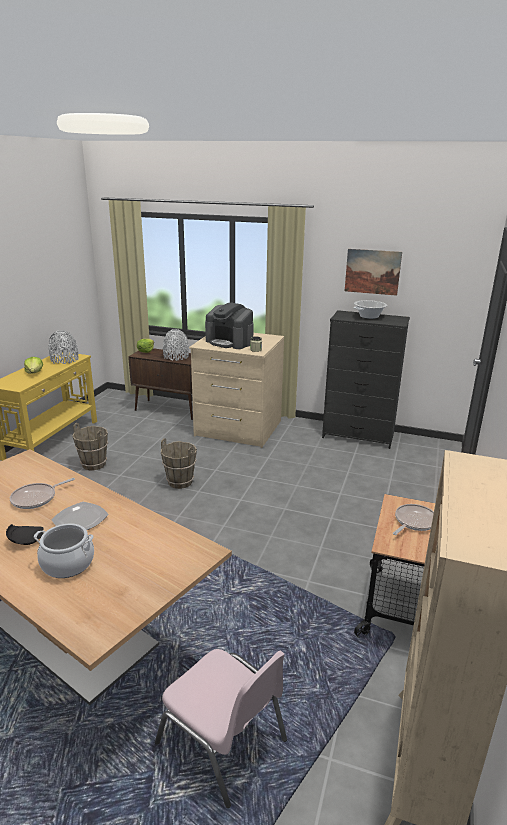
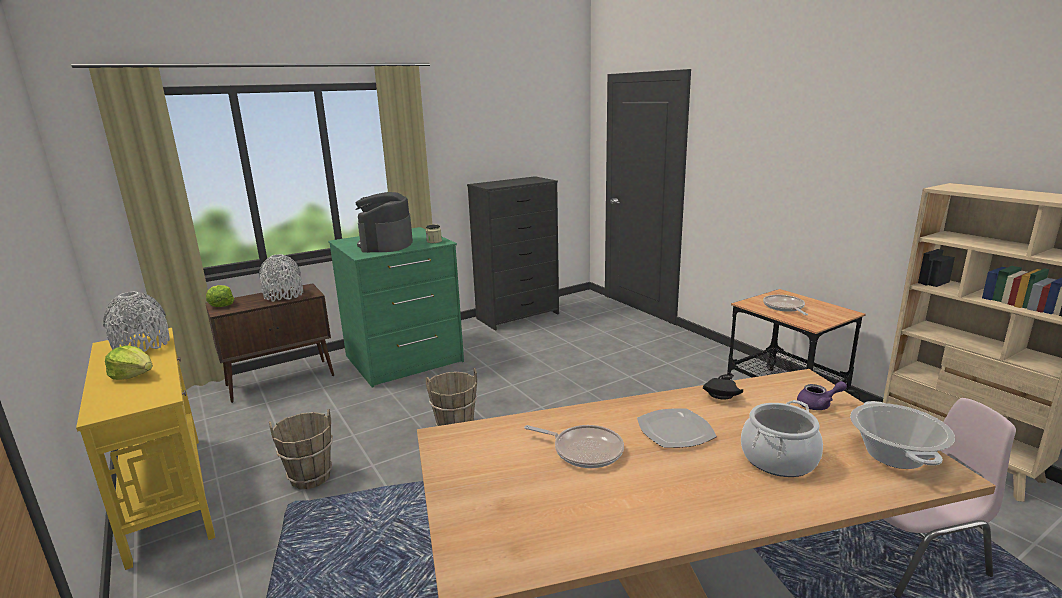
camera: 50 degrees left, 5 degrees down
(25, 539) = (694, 479): black plate -> black plate (720, 396)
(36, 498) = (584, 450): frying pan -> frying pan turned 60 degrees counterclockwise
(164, 566) = (818, 405): none -> purple teapot
(230, 342) = (386, 244): coffee machine -> coffee machine turned 105 degrees clockwise
(238, 429) = (404, 359): beige dresser -> green dresser
(369, 316) = (508, 181): cooking pot -> cooking pot (894, 455)
(372, 272) = (492, 135): picture -> none

